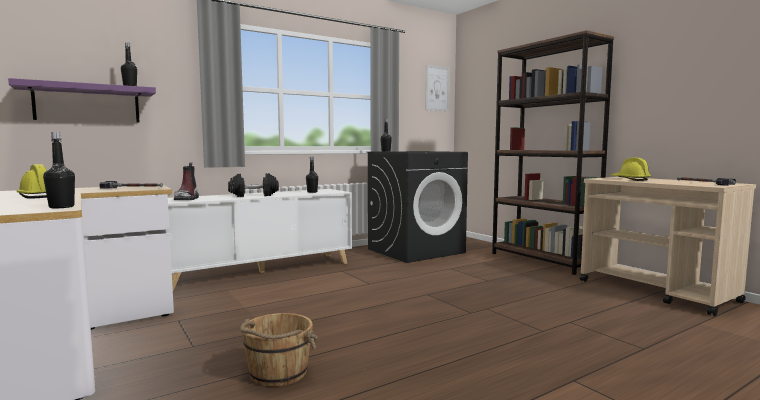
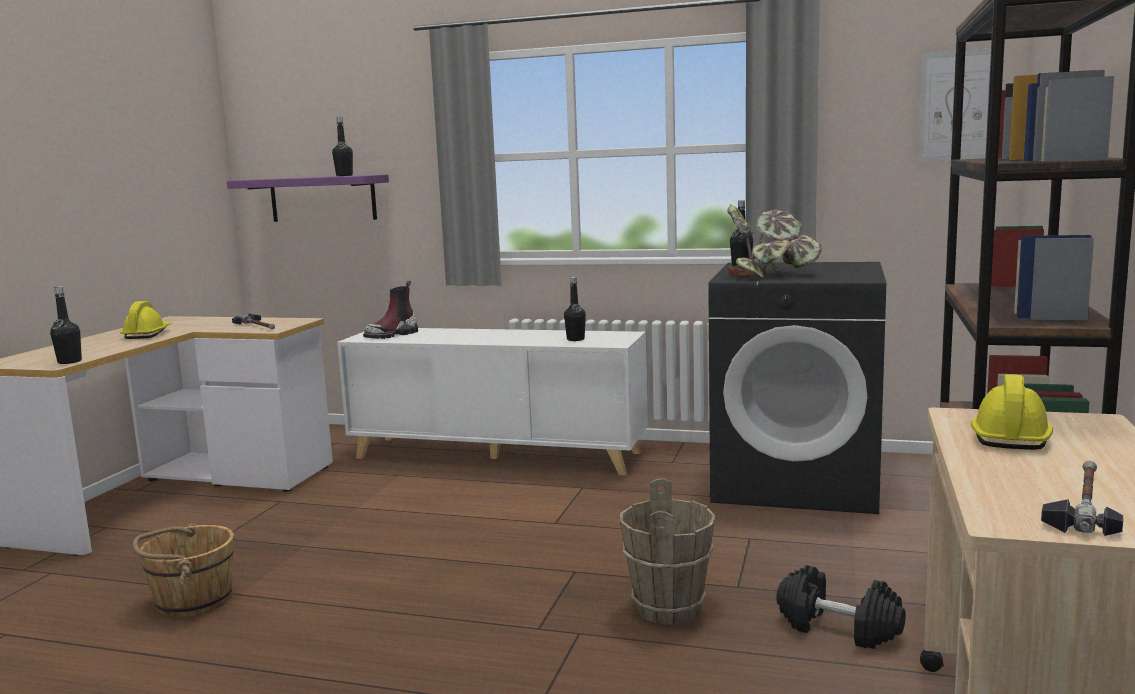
camera: 50 degrees right, 5 degrees up
(253, 195) = (480, 337): black dumbbell -> black dumbbell (838, 628)
(415, 151) = (770, 274): none -> potted plant
(489, 292) = (669, 608): none -> brown bucket

